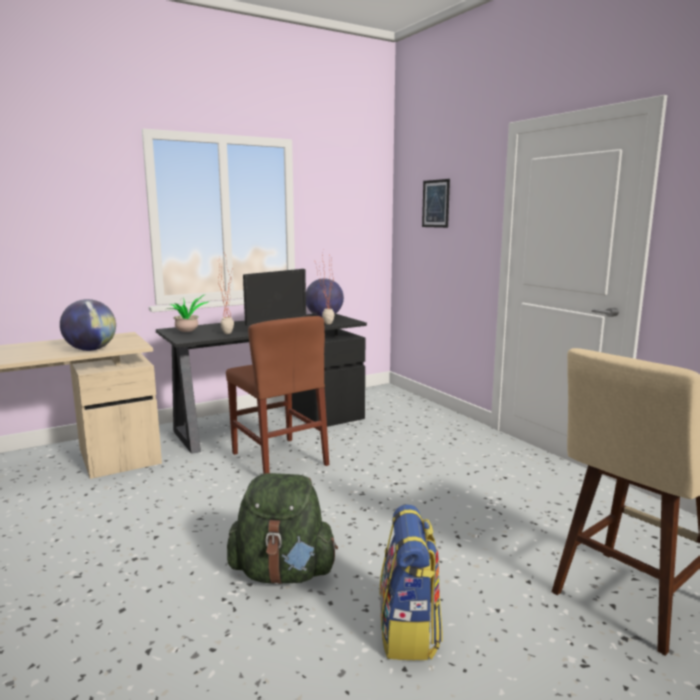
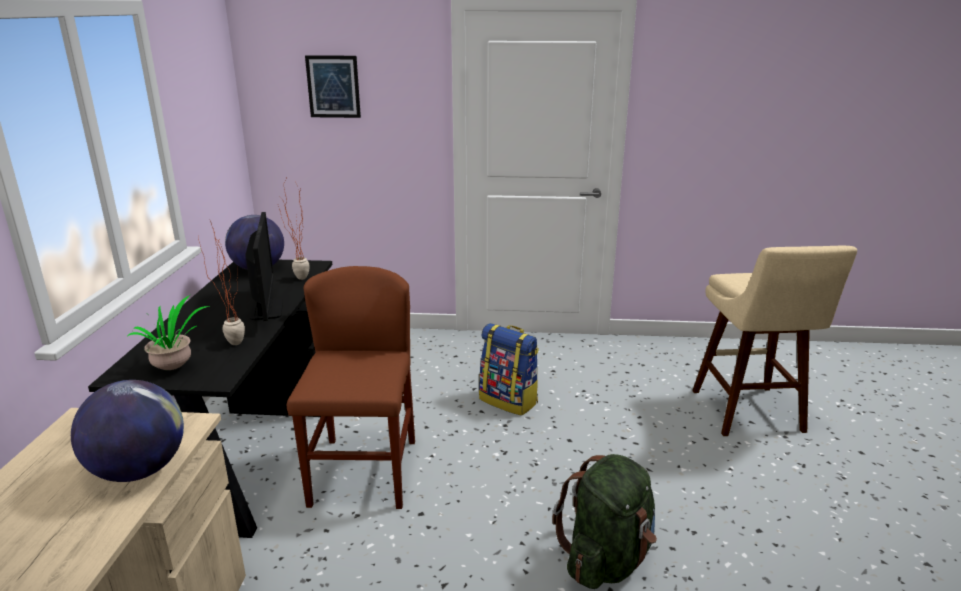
camera: 55 degrees left, 10 degrees up
(279, 459) = (364, 472): brown chair -> brown chair turned 90 degrees counterclockwise
(409, 631) = (733, 522): backpack -> backpack (509, 401)

